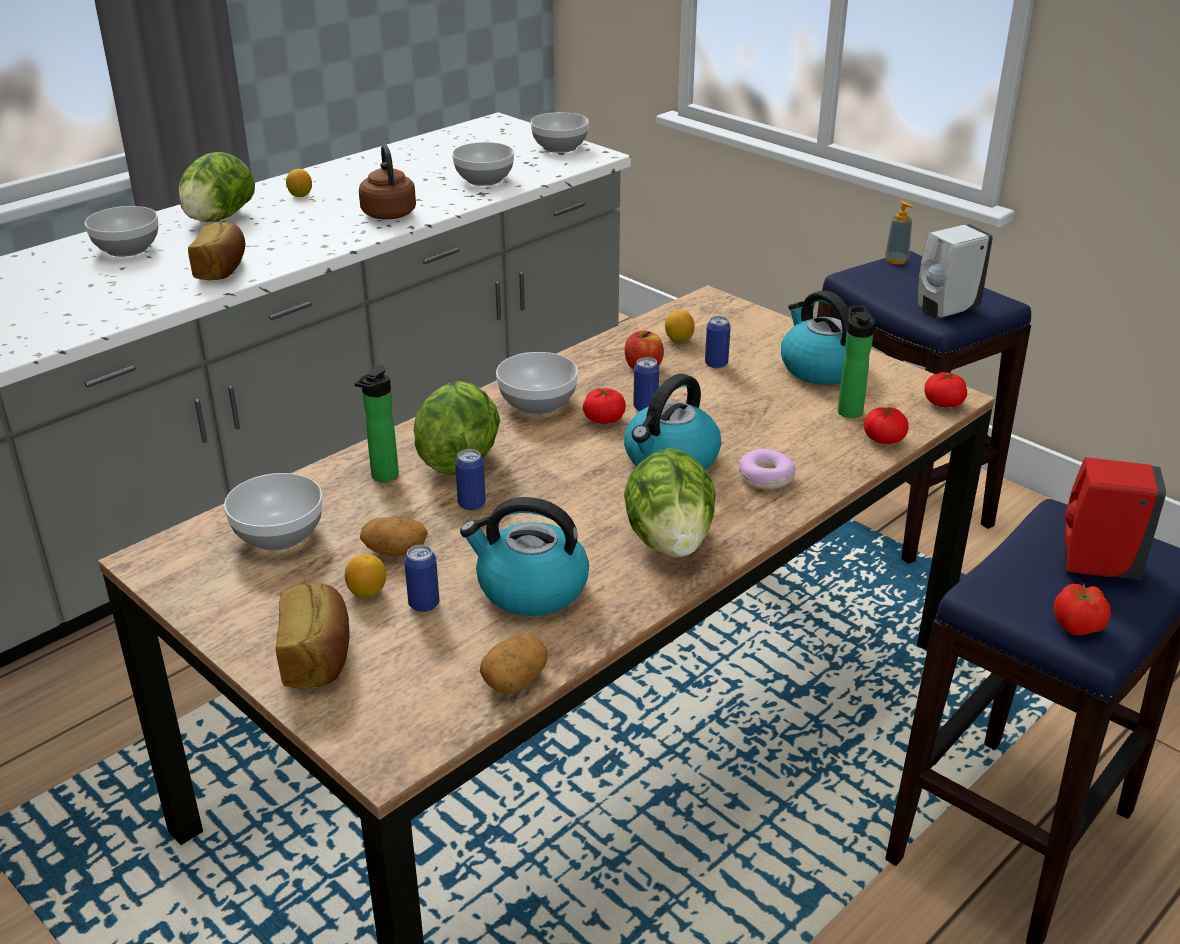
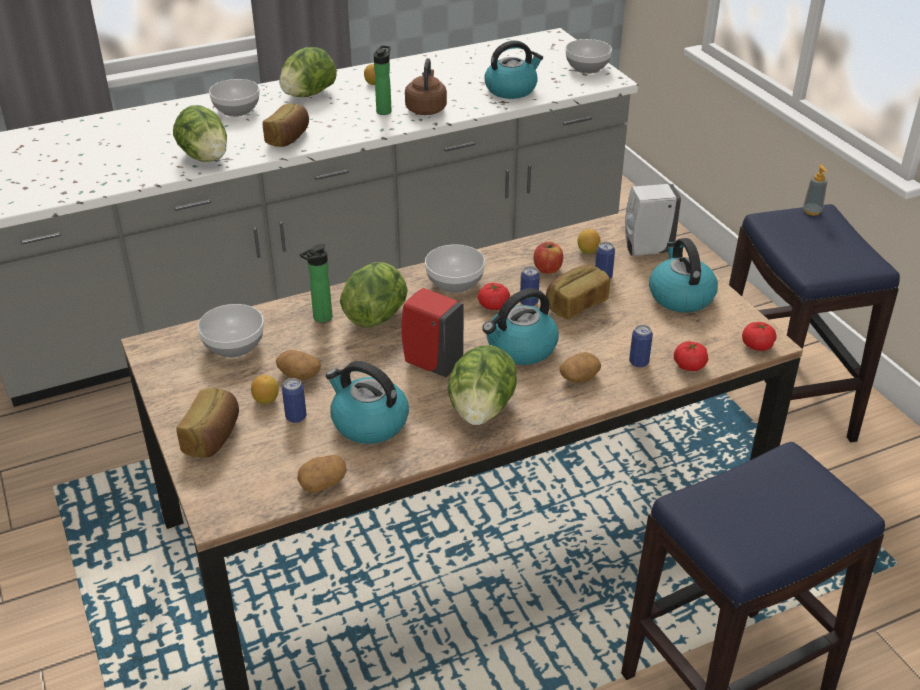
camera: 20 degrees right, 5 degrees up
(114, 308) = (205, 157): none -> lettuce
(471, 504) = (366, 351): can -> can (638, 362)
(483, 179) = (511, 89): bowl -> kettle
(704, 399) = (575, 304): none -> bread
(765, 478) = (579, 377): donut -> potato
(849, 410) = (678, 336): bottle -> bottle (384, 110)
(945, 310) = (821, 264): white soap dispenser -> white soap dispenser (646, 250)
(1078, 627) = (739, 547): tomato -> none
(1094, 567) = (786, 504): red soap dispenser -> red soap dispenser (431, 363)

